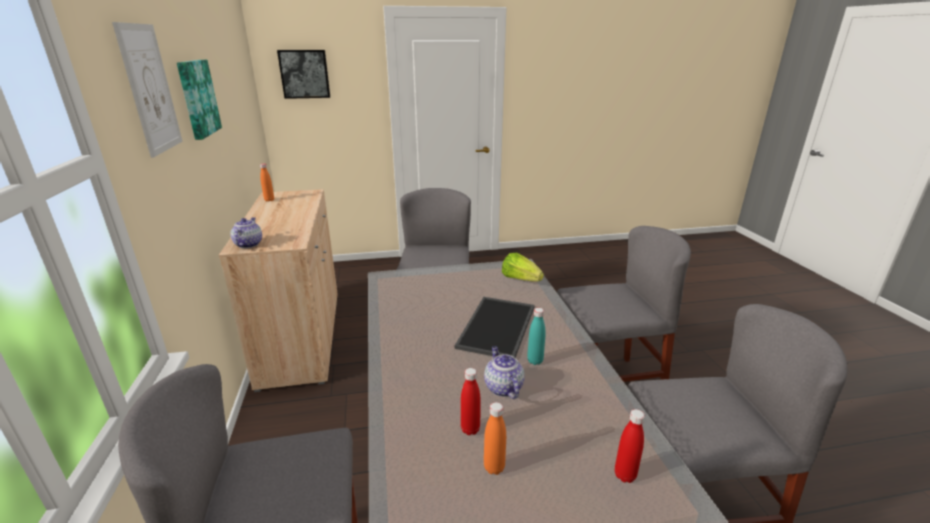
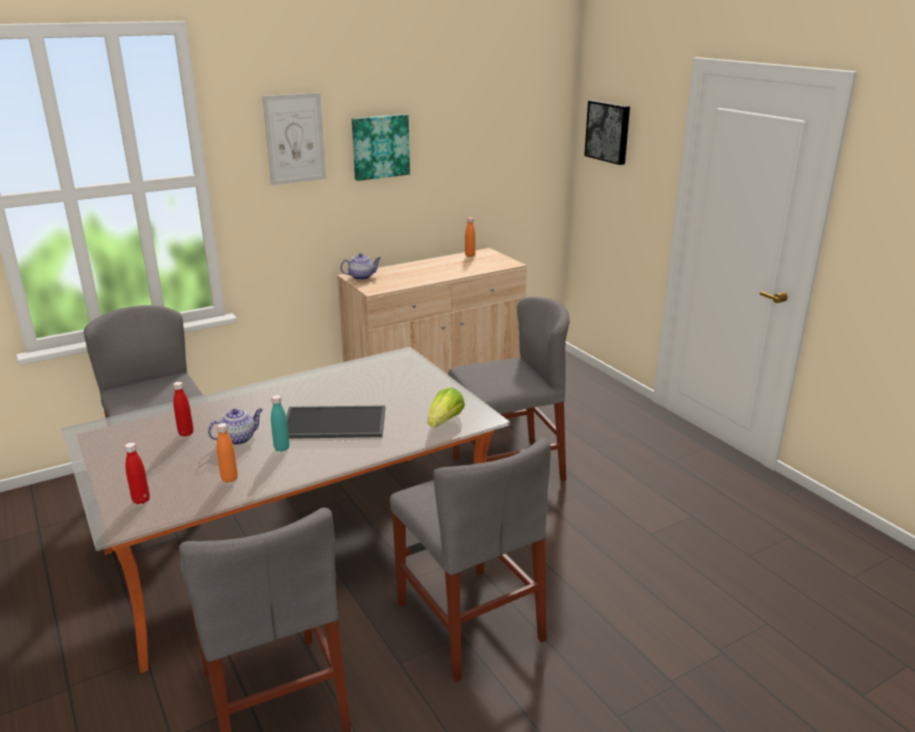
camera: 70 degrees right, 0 degrees up
(494, 467) = (148, 448): orange bottle -> orange bottle (229, 479)

